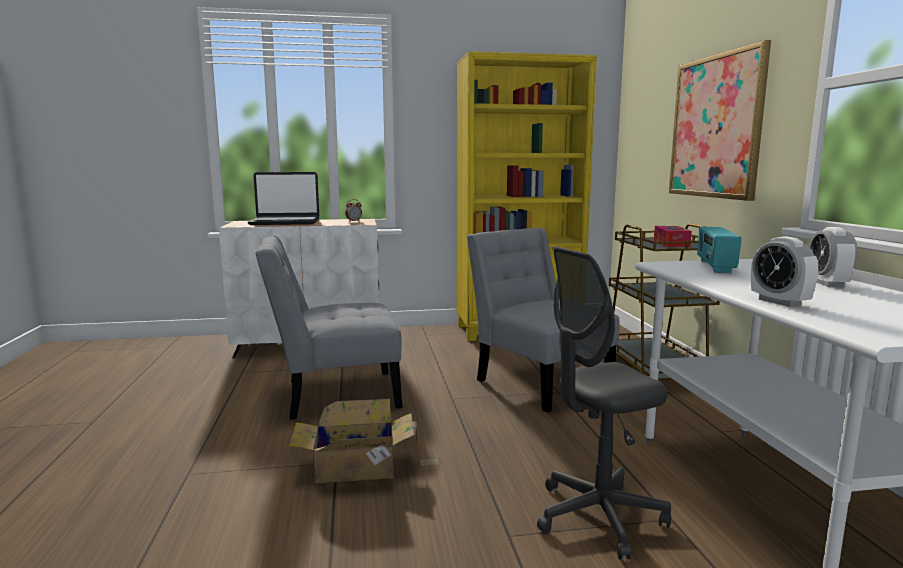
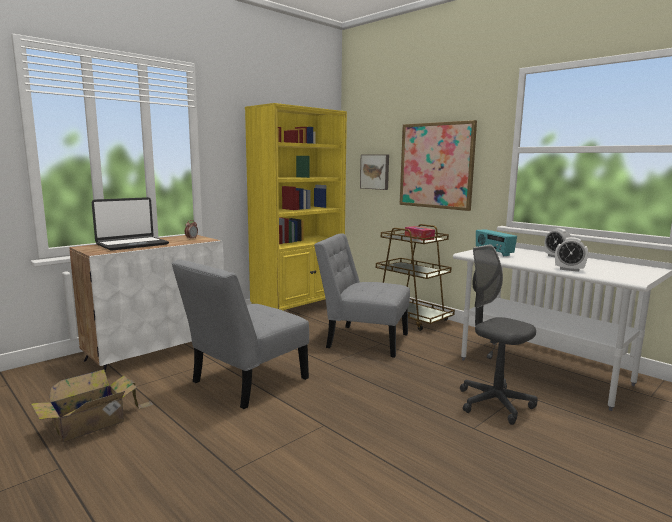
camera: 35 degrees left, 0 degrees up
(359, 468) = (344, 423): cardboard box -> cardboard box (92, 423)
(598, 516) = (494, 404): grey office chair -> grey office chair turned 105 degrees clockwise
(649, 144) = (375, 171): none -> picture

